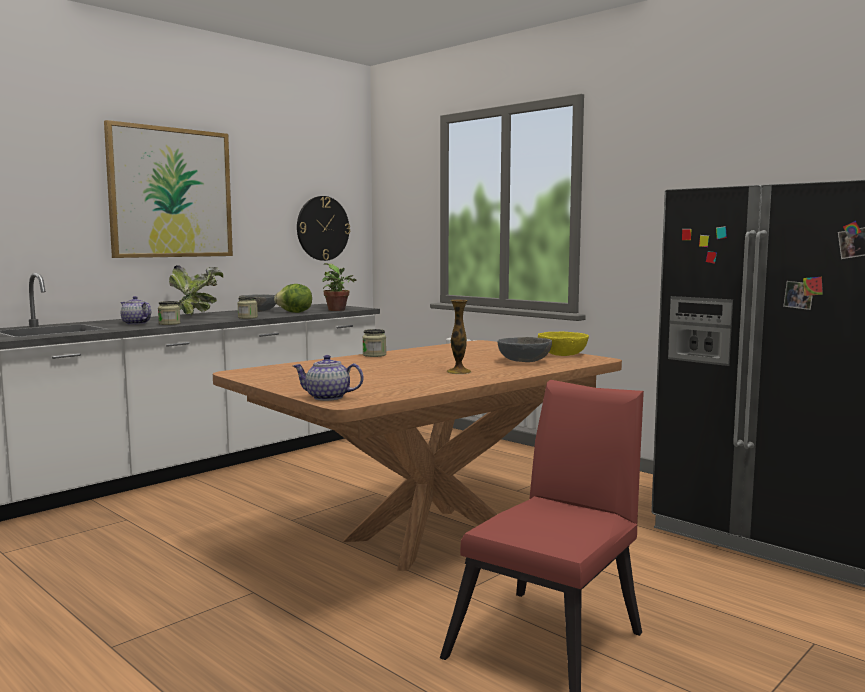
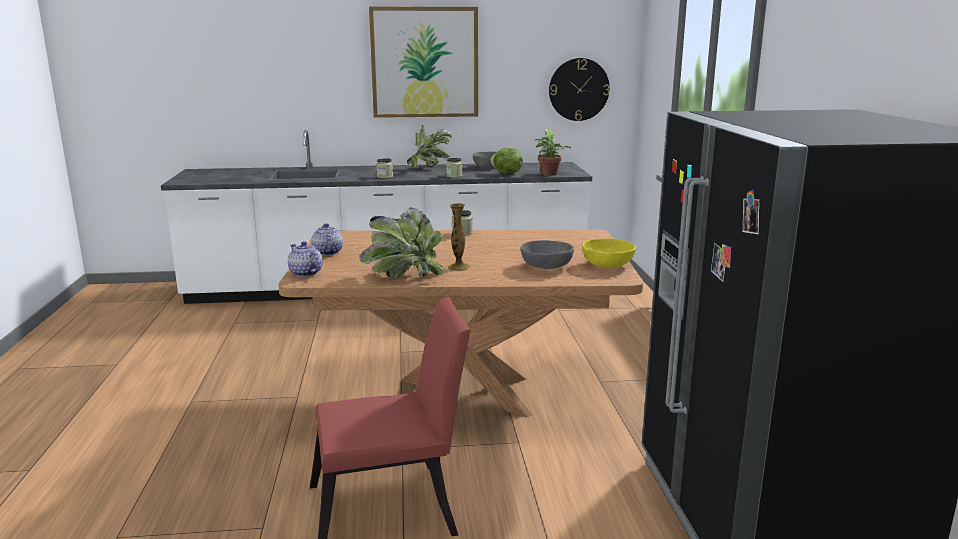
camera: 40 degrees right, 10 degrees up
(135, 323) = (367, 173): teapot -> teapot (327, 253)
(434, 383) = (404, 276): none -> potted plant

